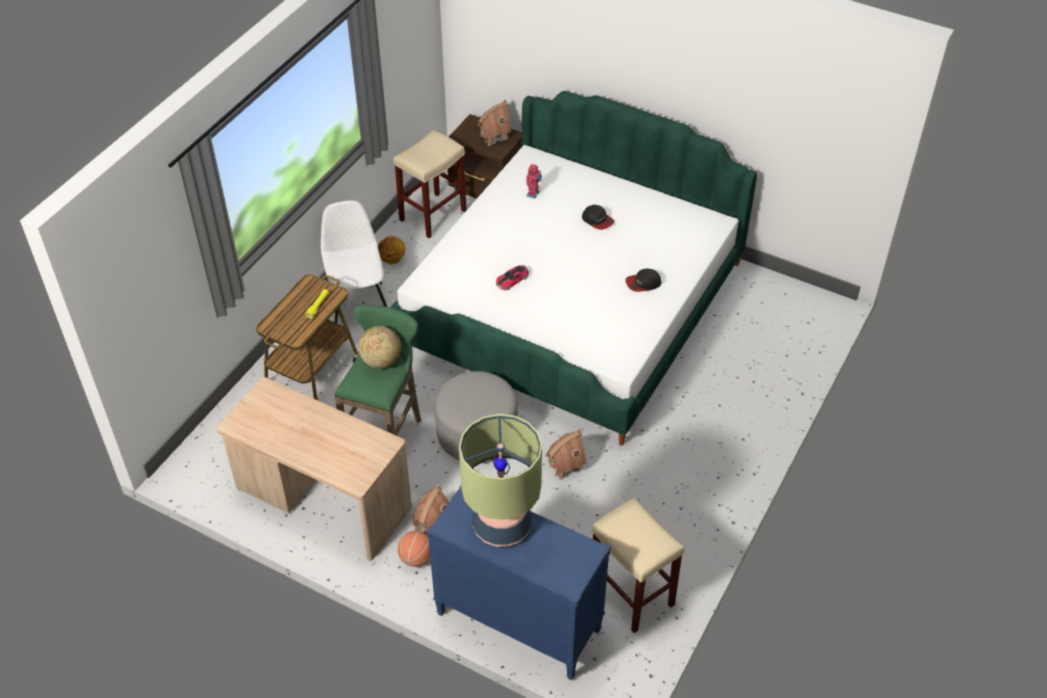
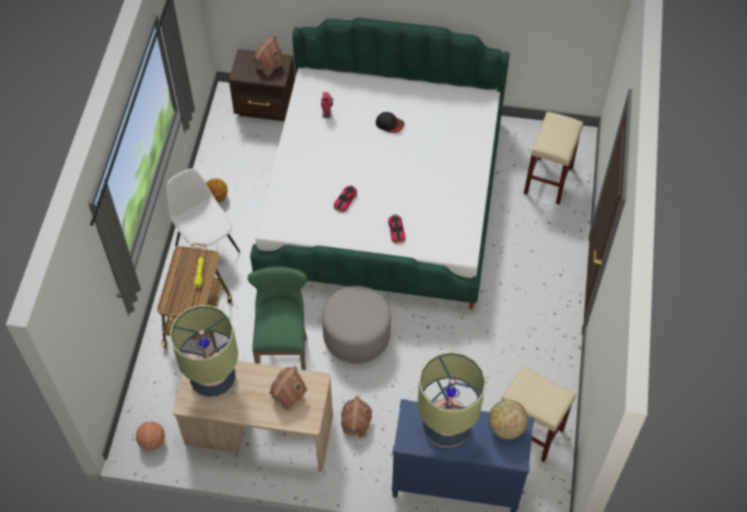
camera: 20 degrees left, 10 degrees up
(276, 408) = (213, 379): none -> table lamp
(381, 361) = (279, 310): globe -> globe (506, 427)
(416, 558) = (355, 457): basketball -> basketball (152, 441)
(433, 214) = (231, 144): beige stool -> beige stool (548, 180)
(554, 324) = (396, 231): none -> toy car
(565, 465) = (435, 340): toy house -> toy house (287, 395)
(643, 283) = (450, 173): cap -> none

